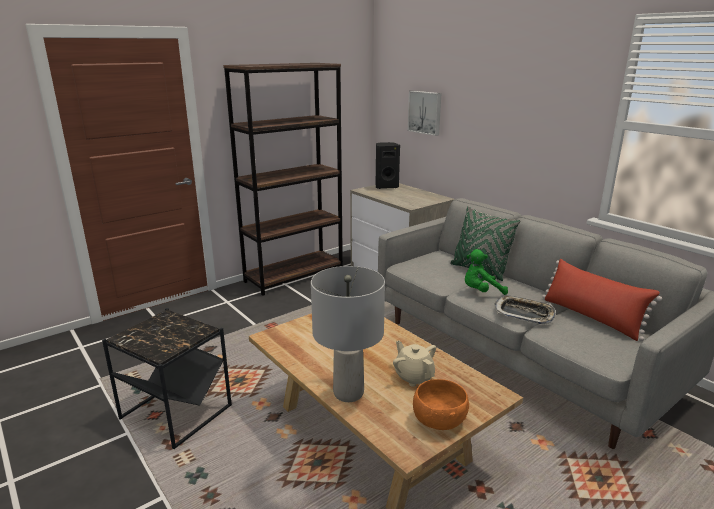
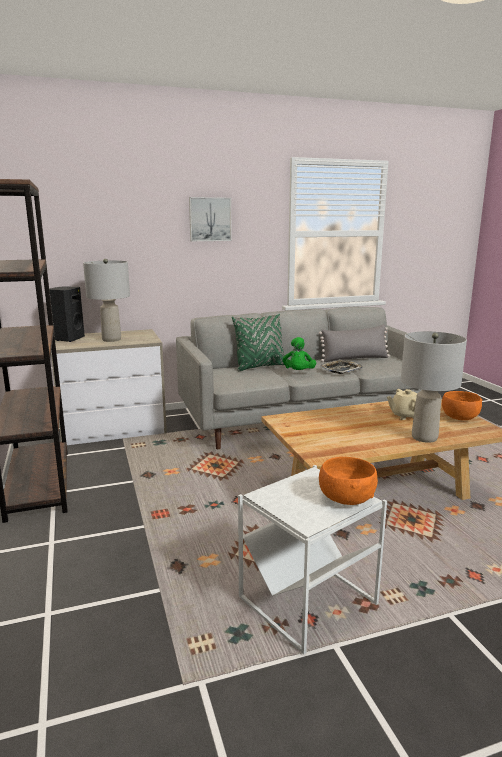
camera: 70 degrees left, 5 degrees down
(161, 347) = (346, 499): none -> orange bowl
(176, 411) = (306, 601): black side table -> white side table
(399, 196) = (111, 339): none -> grey table lamp
(425, 112) = (93, 247): picture -> picture (210, 219)
(591, 317) = (354, 359): red pillow -> grey pillow

